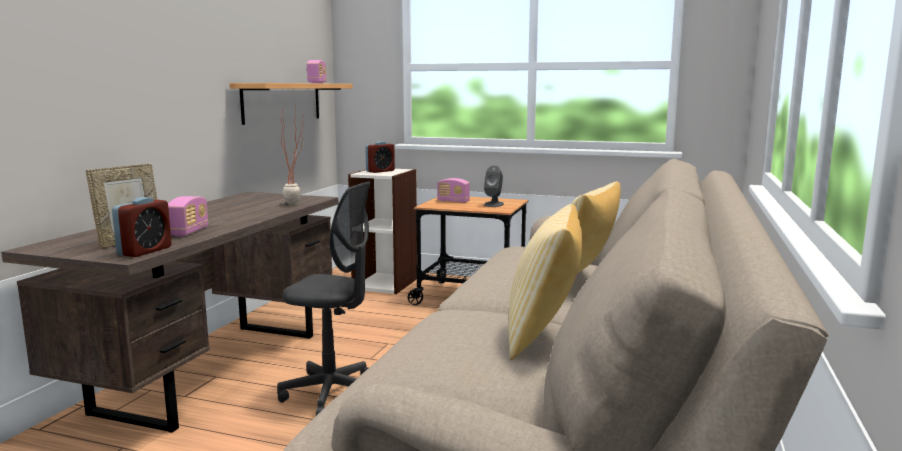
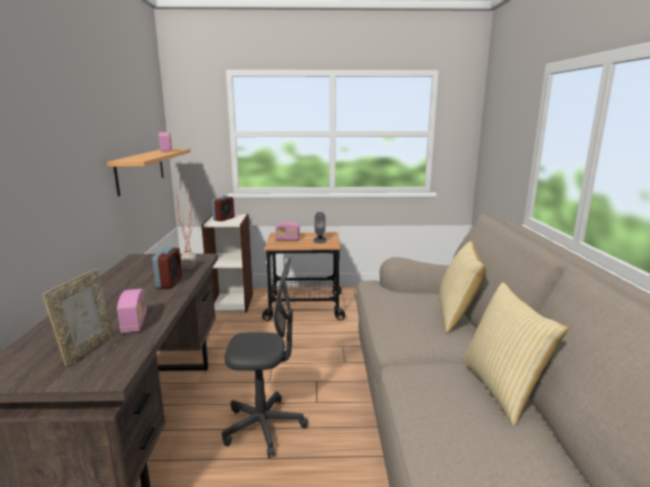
camera: 20 degrees left, 5 degrees up
(145, 251) = (119, 363): alarm clock -> alarm clock (169, 282)

